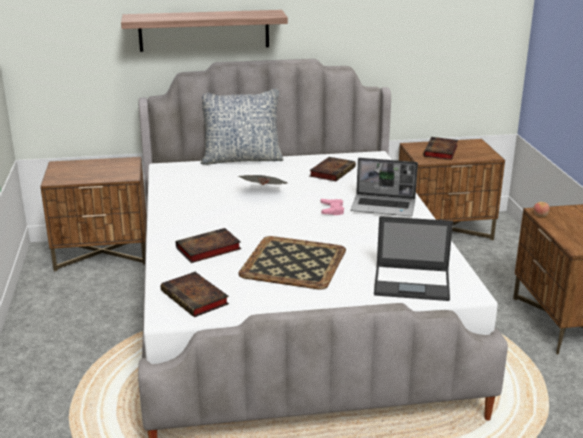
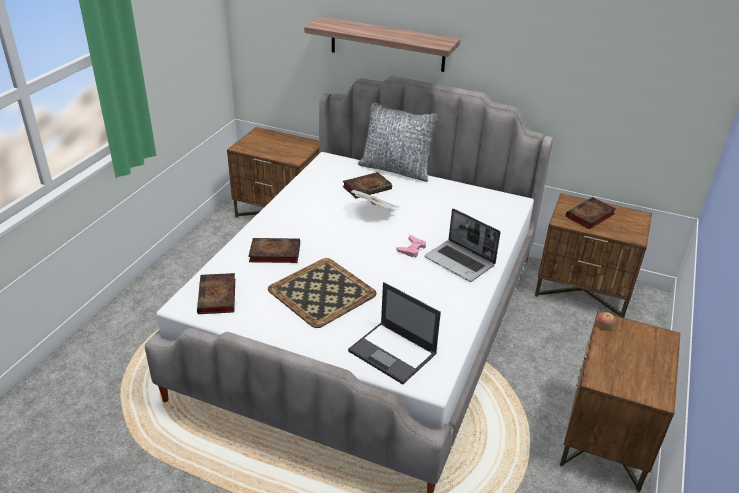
camera: 30 degrees right, 10 degrees up
(332, 171) = (458, 207): book -> book (367, 187)

